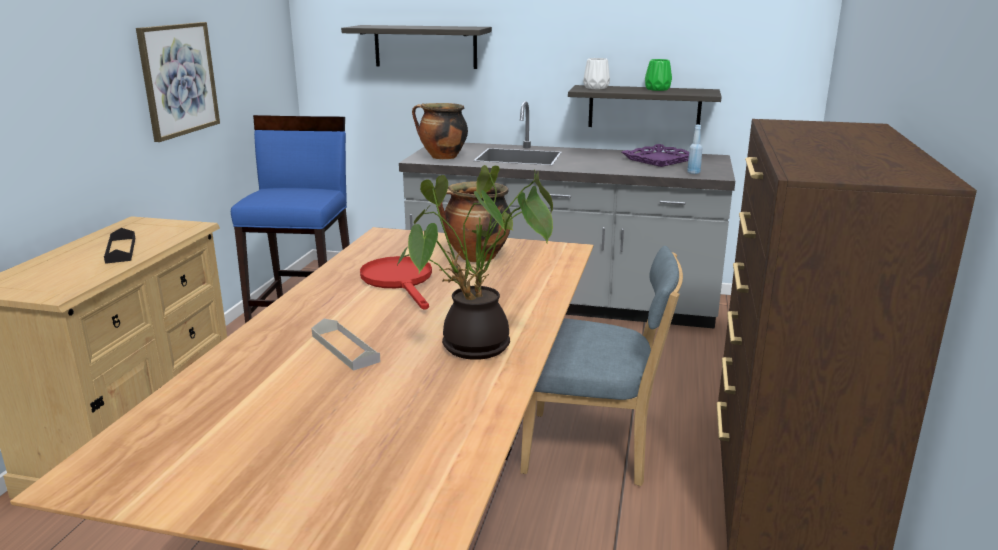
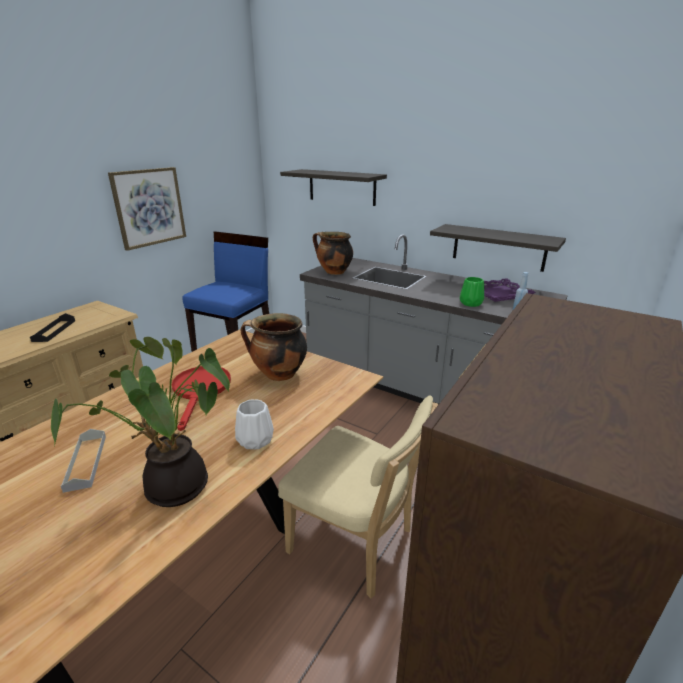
camera: 20 degrees right, 5 degrees up
(593, 450) = (356, 543): blue chair -> beige chair
(595, 87) = (457, 228): white vase -> white vase (255, 439)
(656, 89) = (507, 234): green vase -> green vase (470, 303)

